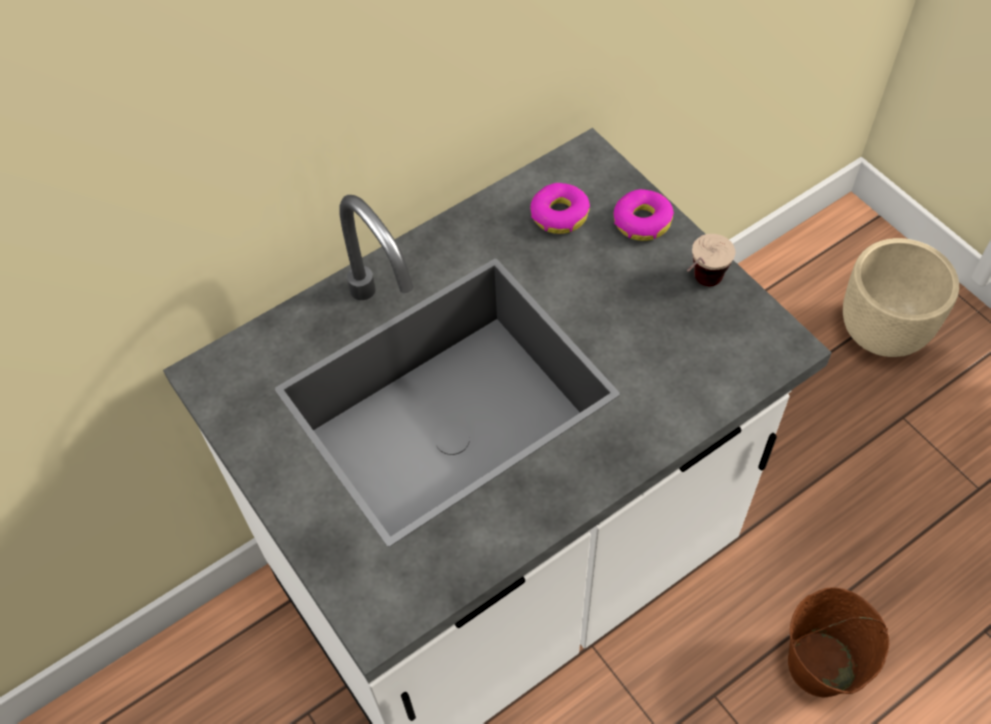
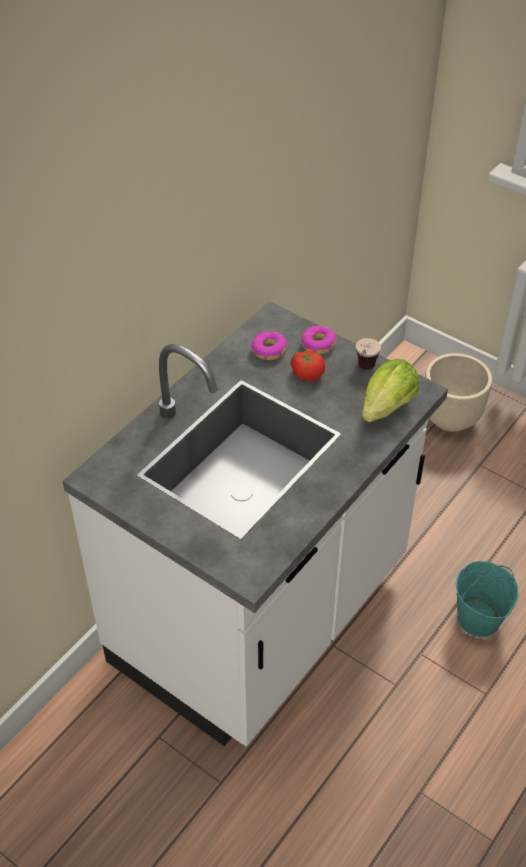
camera: 20 degrees left, 10 degrees down
(606, 270) = (307, 373): none -> tomato
(708, 368) = (384, 410): none -> lettuce
(820, 666) = (479, 619): brown bucket -> turquoise bucket

